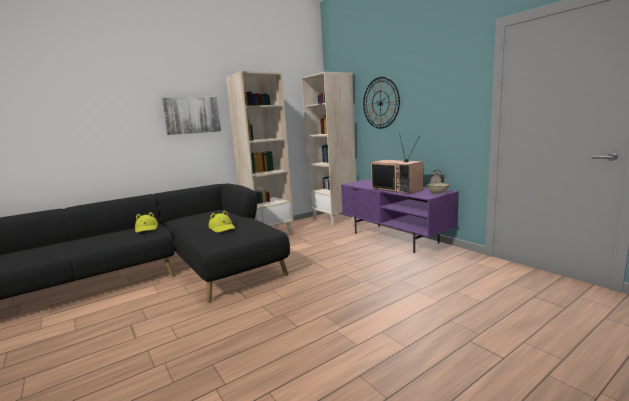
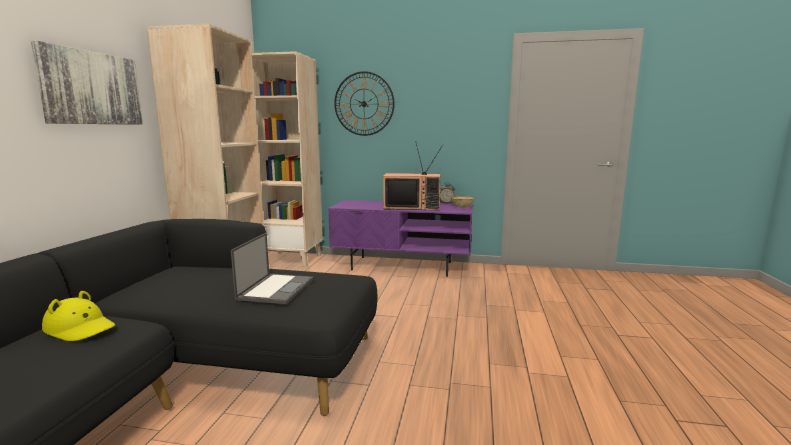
camera: 45 degrees left, 0 degrees up
(222, 228) = (276, 288): yellow hat -> laptop

